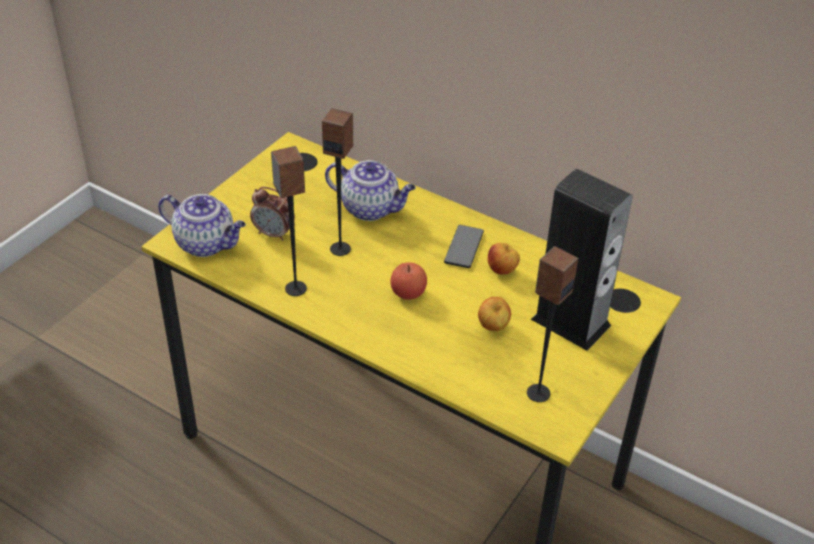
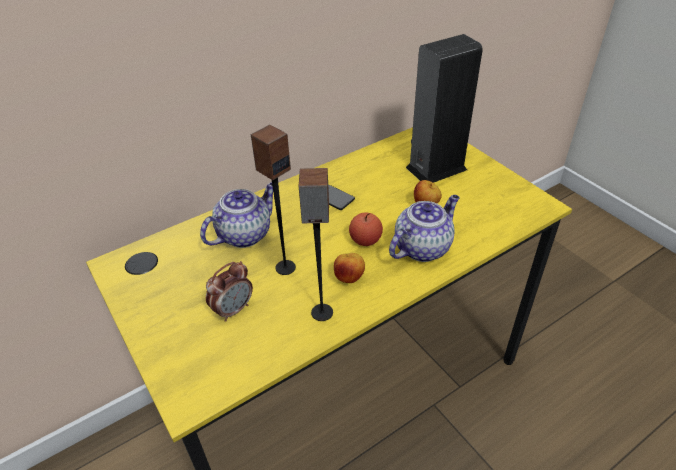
camera: 65 degrees left, 0 degrees up
(206, 244) = (212, 370): teapot -> teapot (422, 247)
(502, 271) = (366, 184): apple -> apple (349, 278)
(538, 393) = (502, 203): speaker -> none

